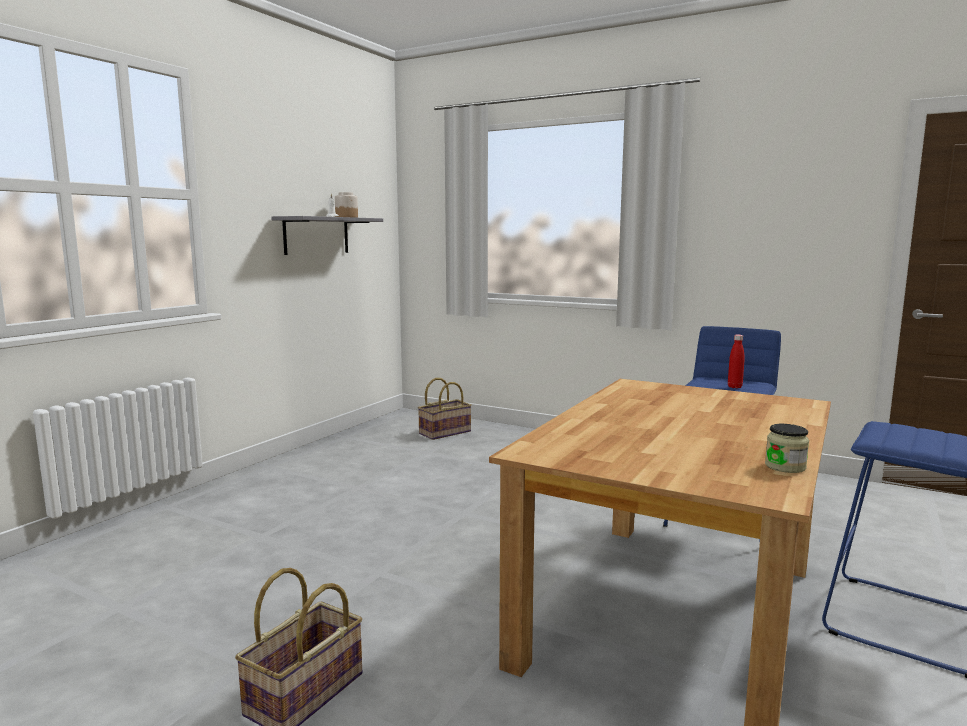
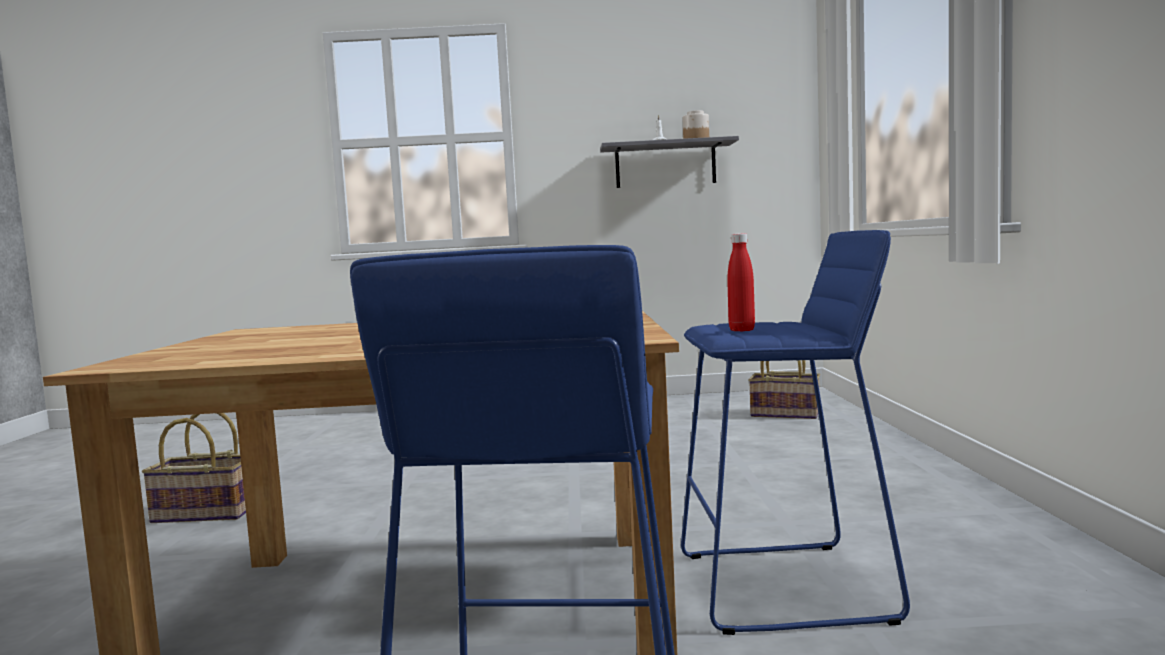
camera: 60 degrees right, 5 degrees down
(785, 466) = (231, 360): jar -> none

